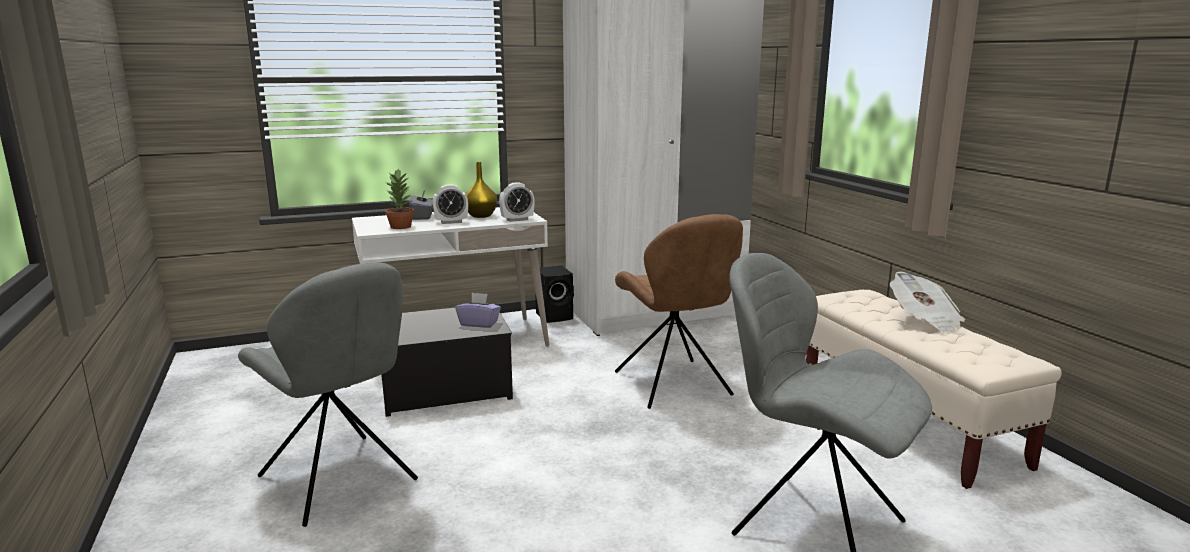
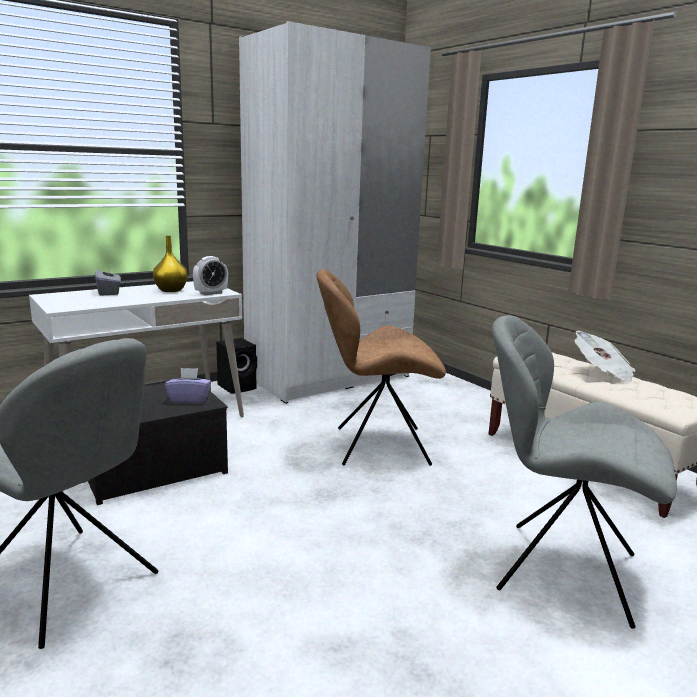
camera: 15 degrees left, 0 degrees up
(401, 226) = (92, 302): potted plant -> none
(451, 222) = (143, 297): alarm clock -> none
(674, 385) = (377, 446): brown chair -> brown chair turned 120 degrees clockwise

